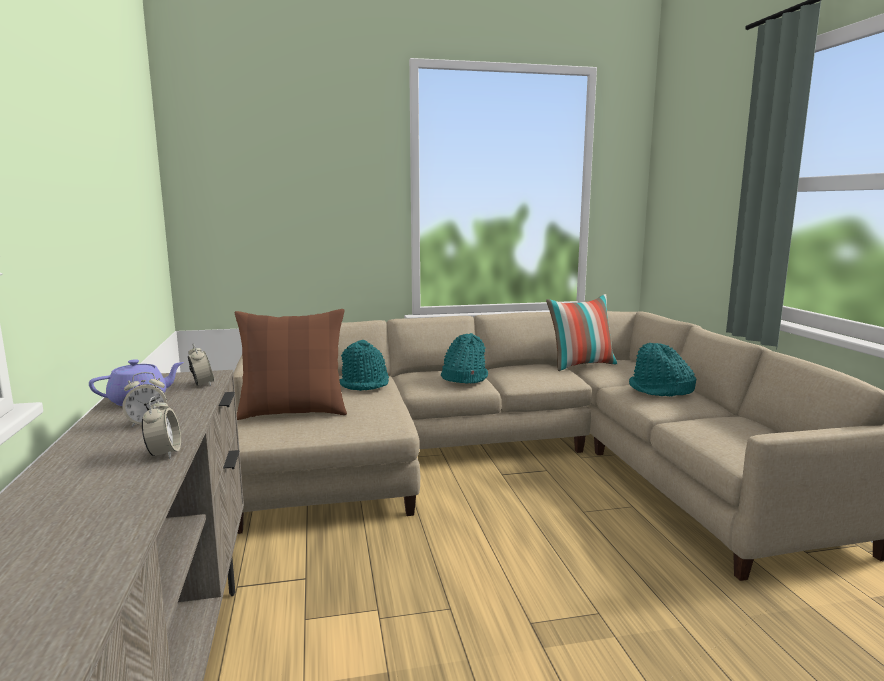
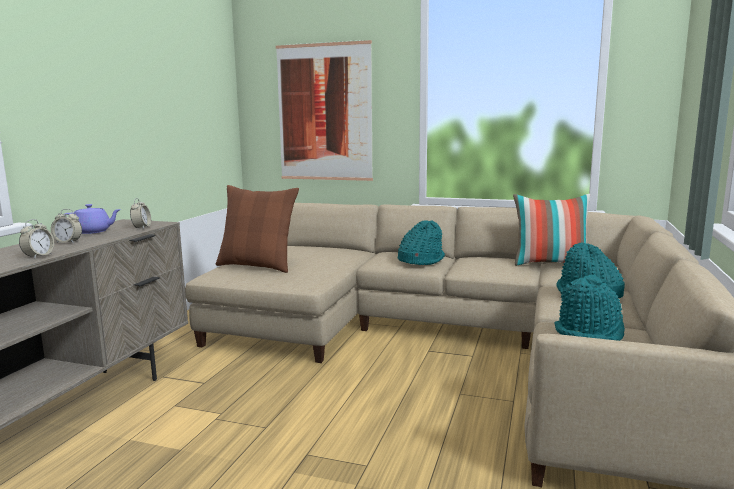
camera: 30 degrees right, 0 degrees up
(293, 212) = (324, 112): none -> picture
(365, 384) = (334, 254): turquoise hat -> turquoise hat (589, 333)

